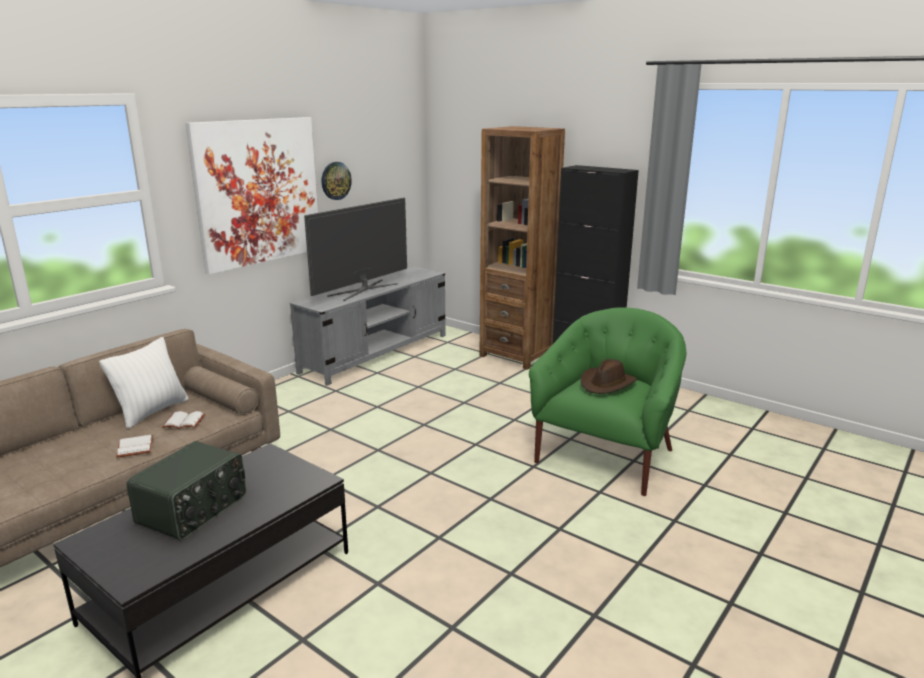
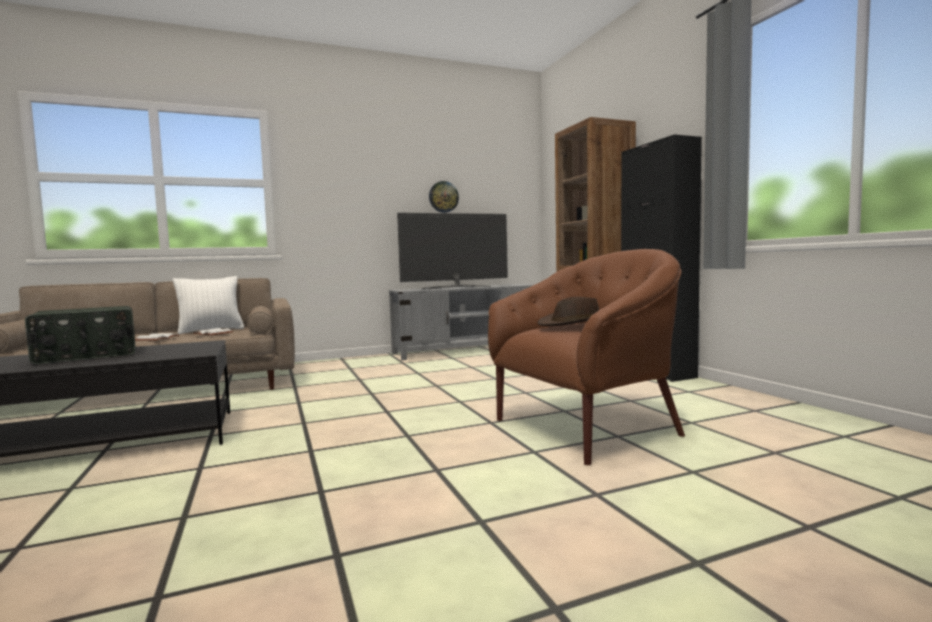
camera: 30 degrees right, 15 degrees down
(258, 192) = (366, 195): picture -> none
(606, 456) = (588, 427): green armchair -> brown armchair

